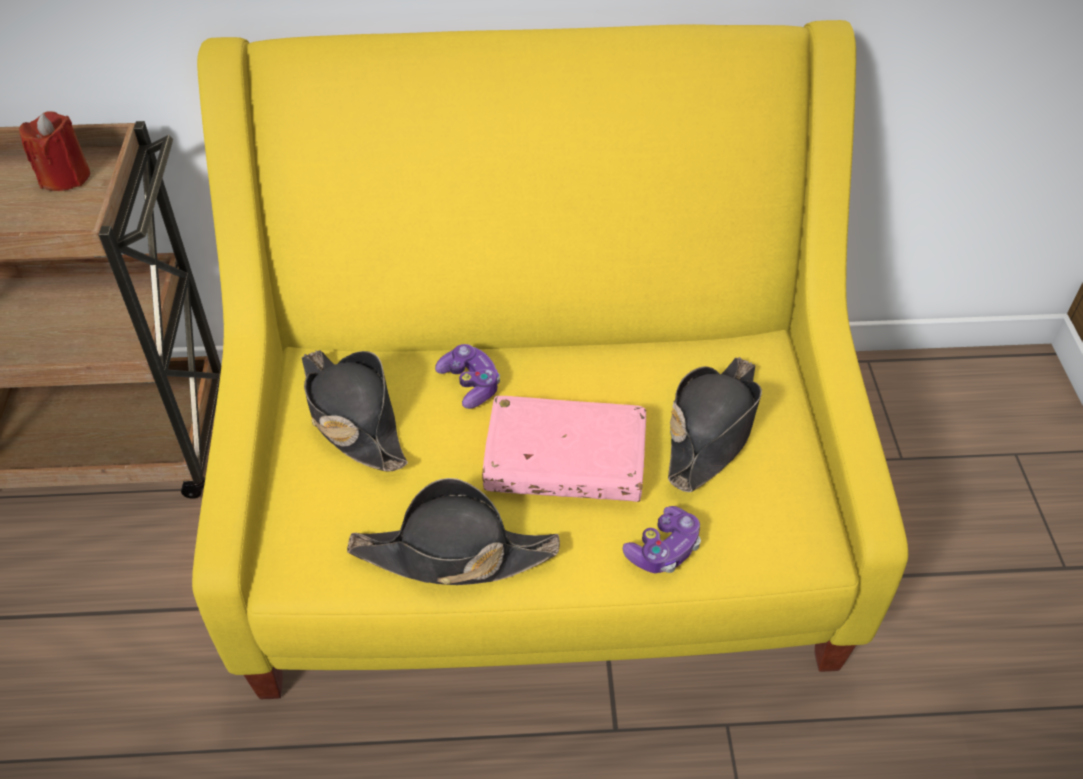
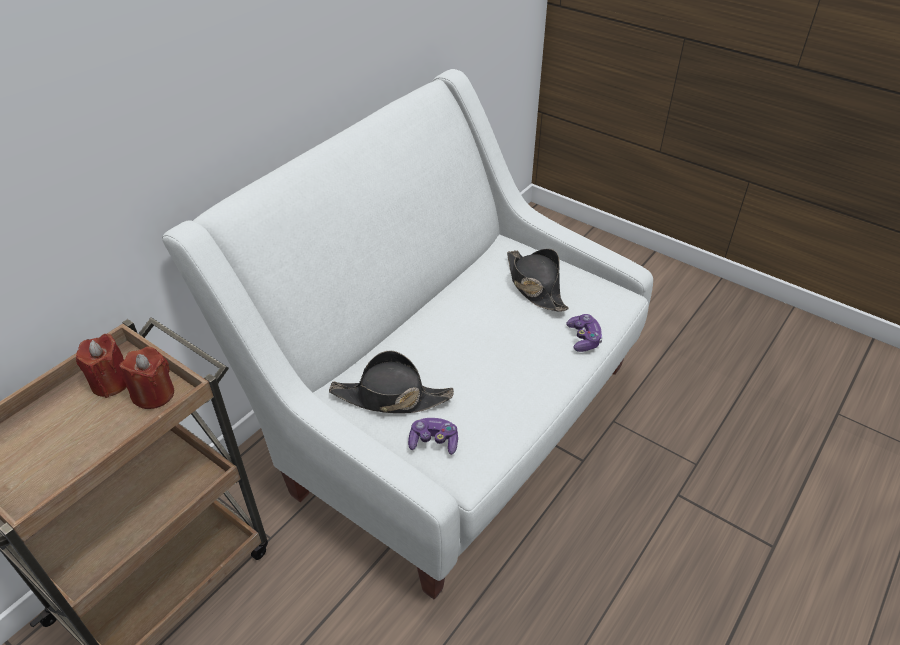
camera: 50 degrees left, 5 degrees down
(71, 214) = (154, 394): none -> red candle
(453, 554) = (518, 408): black hat -> none
(470, 384) = (419, 343): game controller -> game controller (434, 442)
(541, 527) = (448, 416): yellow sofa -> white sofa
(565, 461) = (503, 339): pink book -> none

